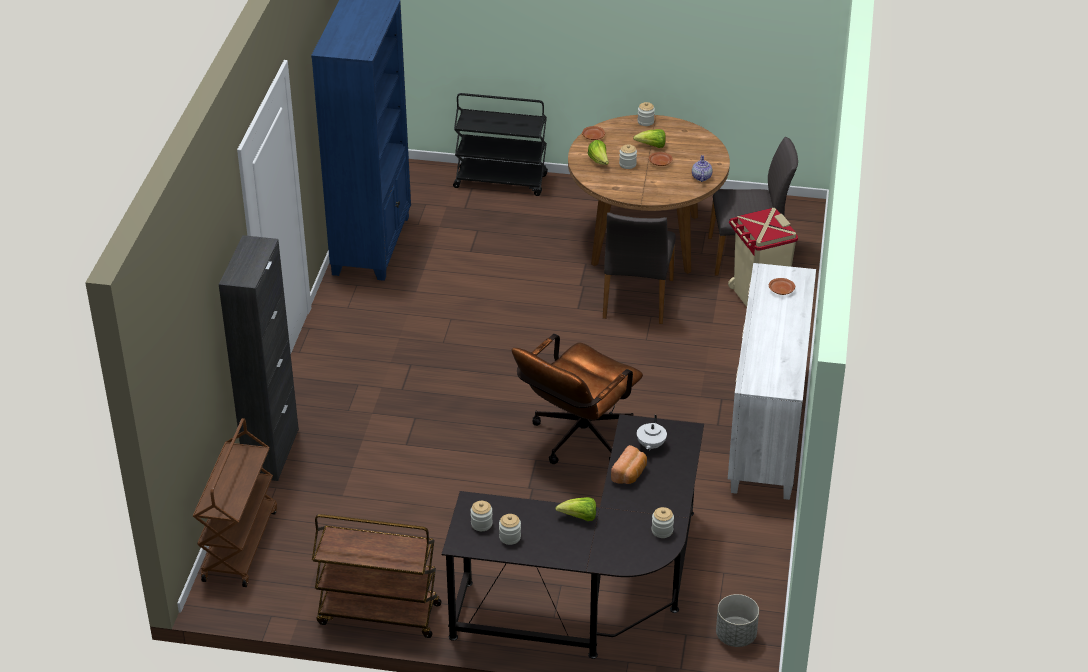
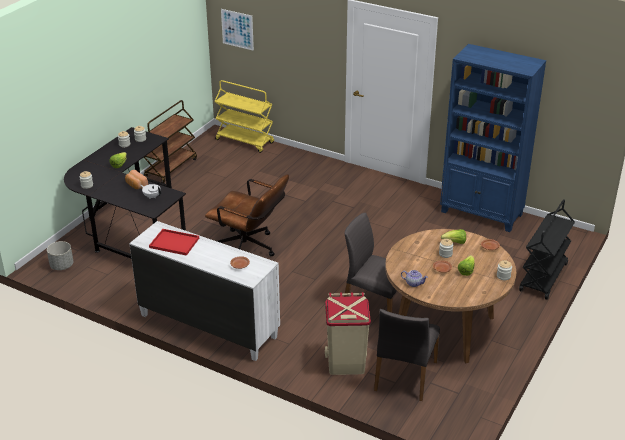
camera: 110 degrees right, 5 degrees down
(177, 387) = (237, 29): none -> picture
(239, 544) = (245, 141): brown cart -> yellow cart
(271, 453) = (305, 157): black cabinet -> none
(576, 441) = (249, 249): brown office chair -> brown office chair turned 150 degrees clockwise
(775, 360) = (173, 243): none -> red tray

